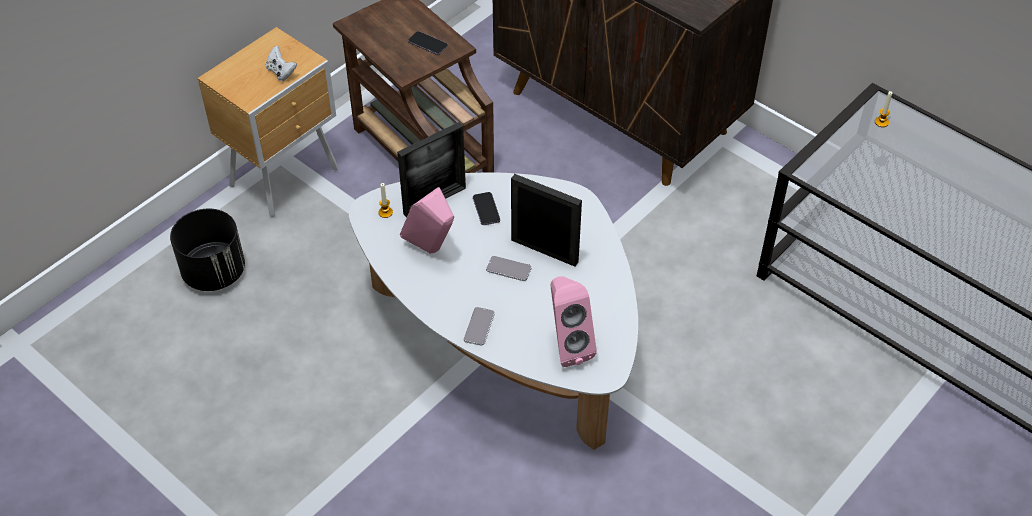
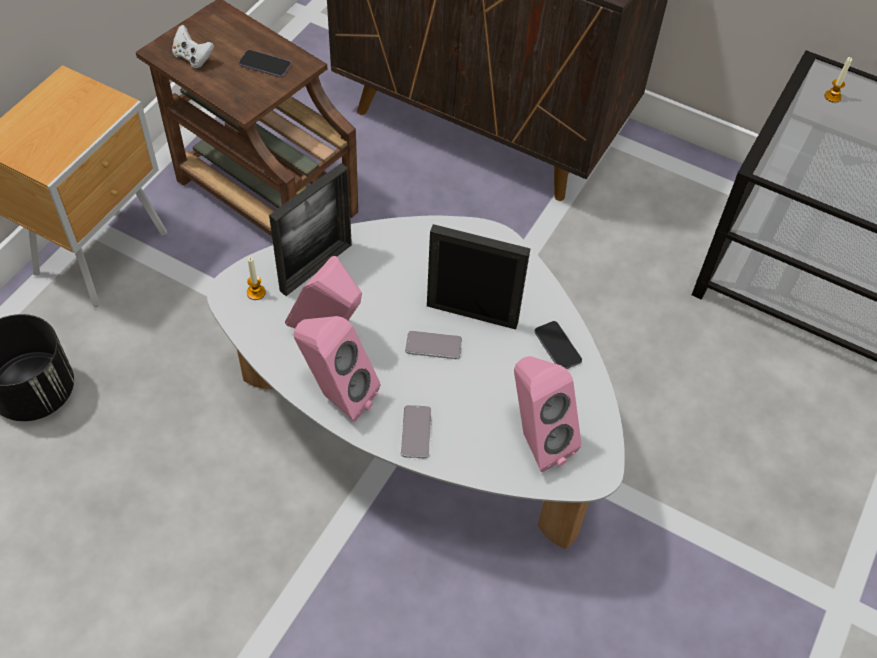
camera: 15 degrees left, 5 degrees up
(281, 72) = (81, 124): white game controller -> white game controller (193, 58)
(427, 293) = (336, 396): none -> pink speaker
(486, 209) = (384, 270): phone -> phone (557, 347)

